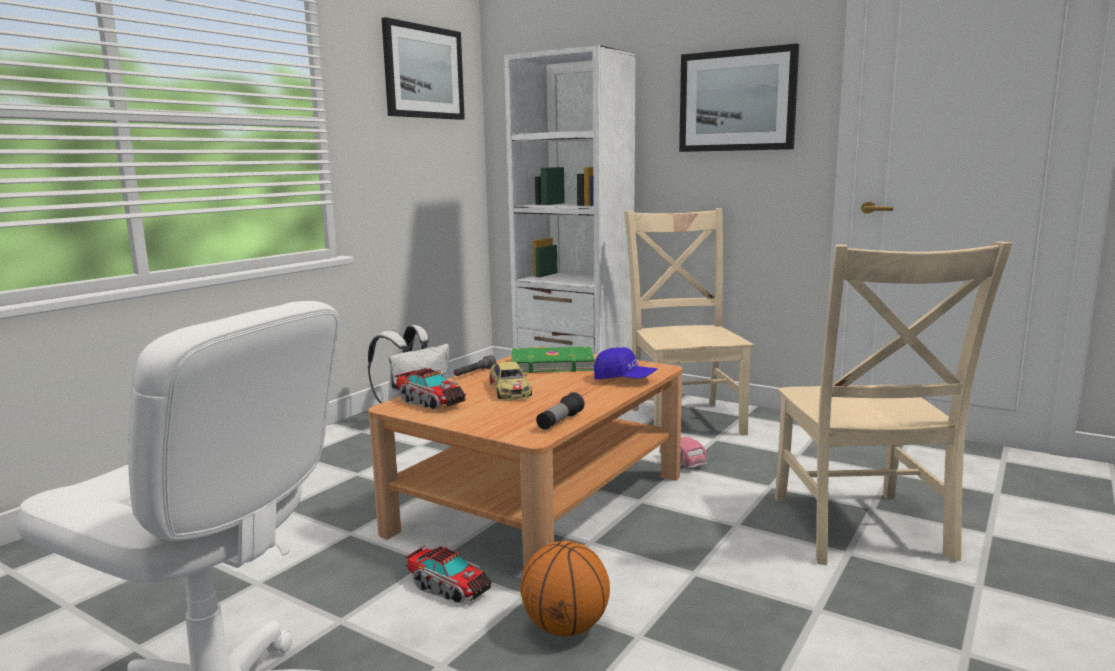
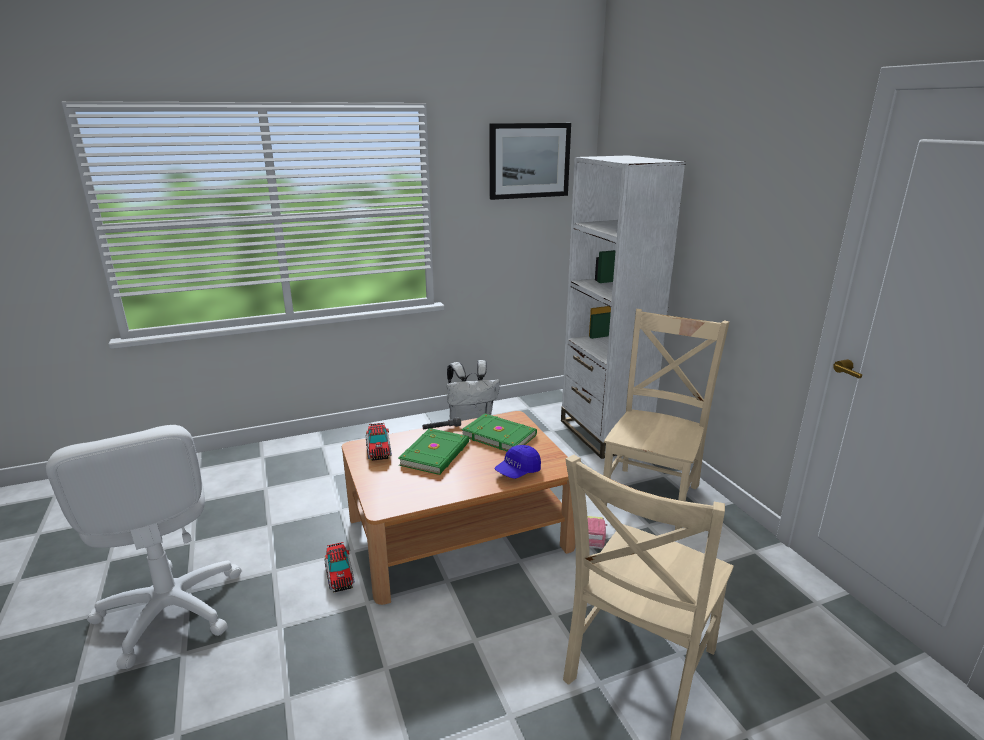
camera: 35 degrees right, 10 degrees up
(510, 389) = (436, 454): toy car -> green book
(560, 421) = (415, 500): flashlight -> none
(566, 627) = (359, 638): basketball -> none
(624, 379) = (518, 472): blue cap -> blue cap turned 75 degrees clockwise
(737, 101) = (756, 224): picture -> none

